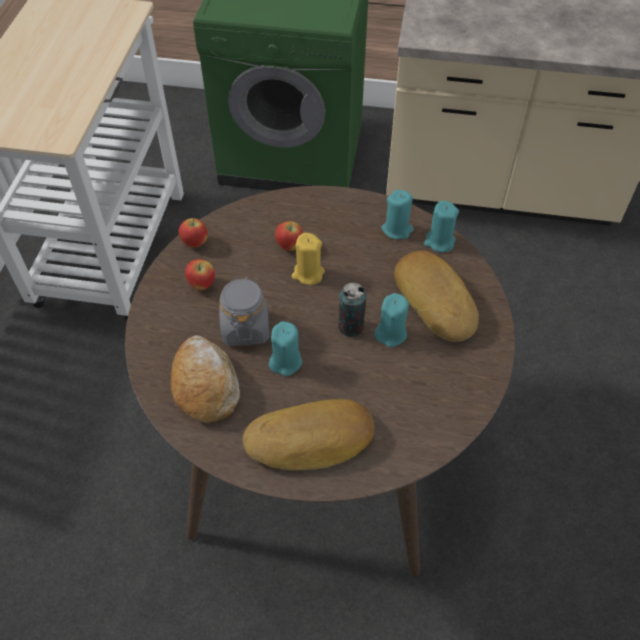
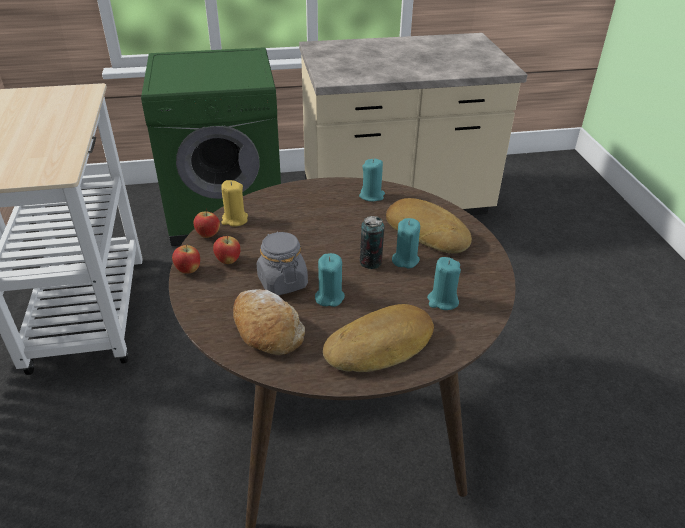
camera: 20 degrees left, 15 degrees down
(289, 246) = (291, 222): apple -> apple (188, 270)
(308, 274) = (316, 236): yellow candle -> yellow candle (234, 220)
(439, 242) = (408, 197): turquoise candle -> turquoise candle (442, 301)

